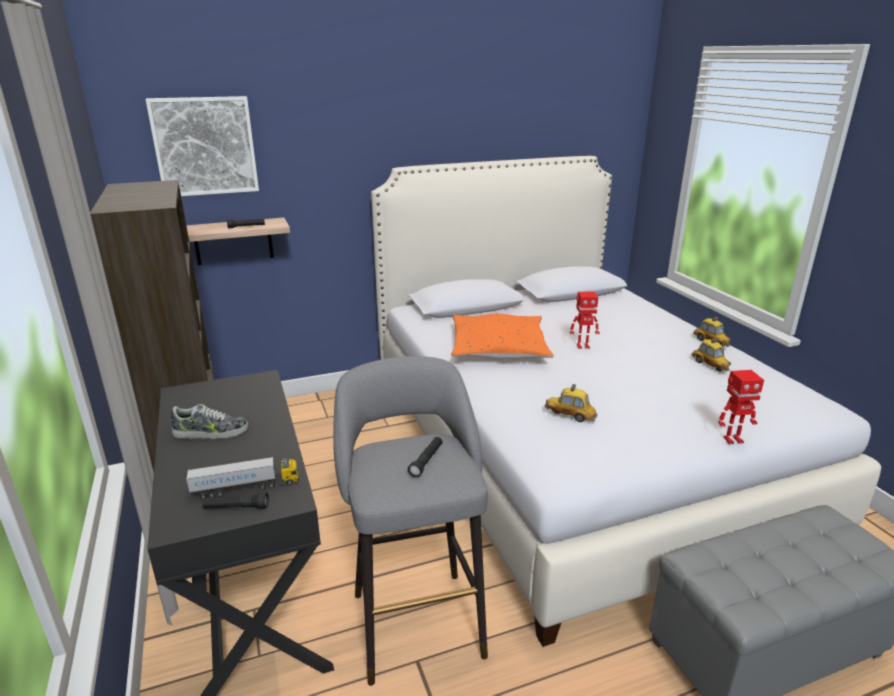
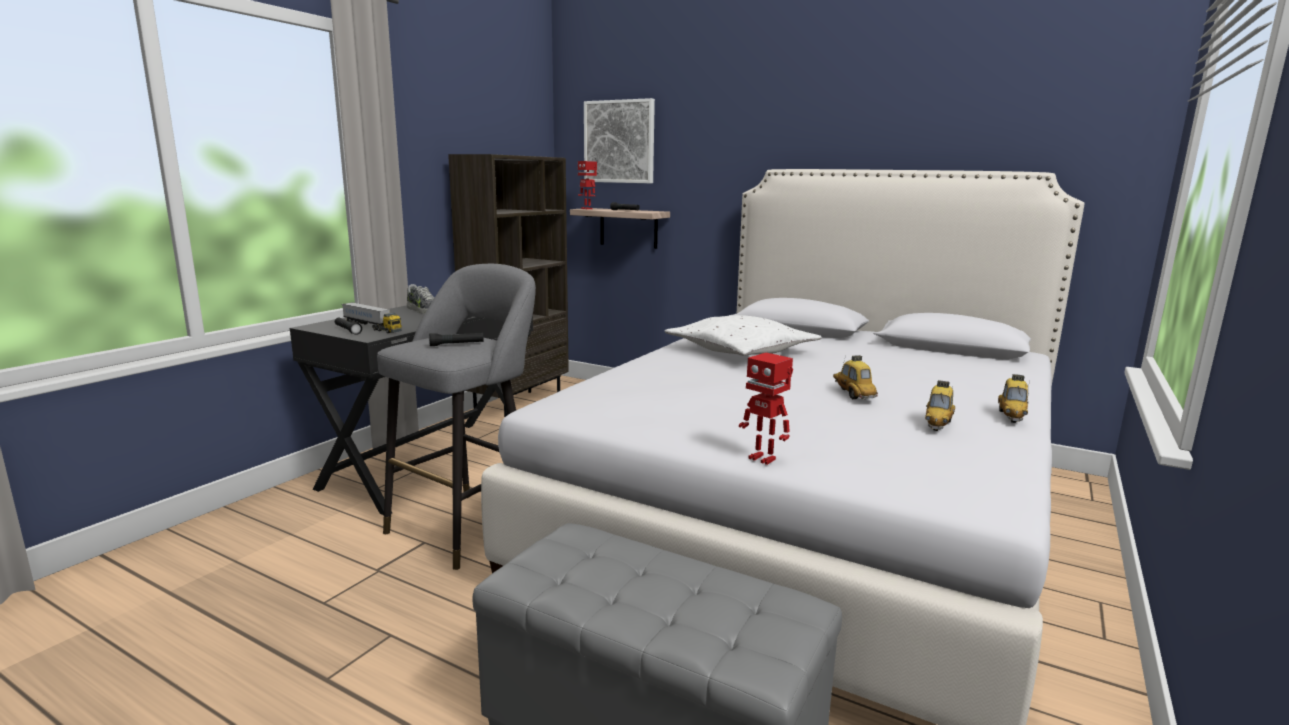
camera: 50 degrees right, 10 degrees down
(499, 348) = (741, 351): orange pillow -> white pillow
(570, 415) = (659, 389): toy car -> toy car (853, 394)
(582, 346) = (825, 371): toy robot -> toy robot (587, 209)

